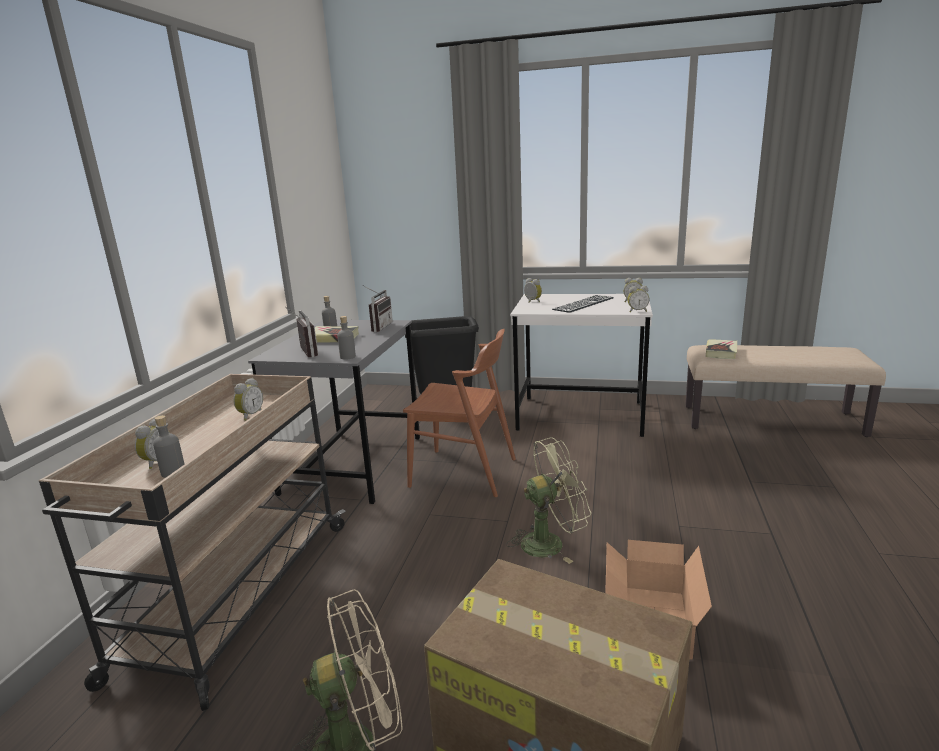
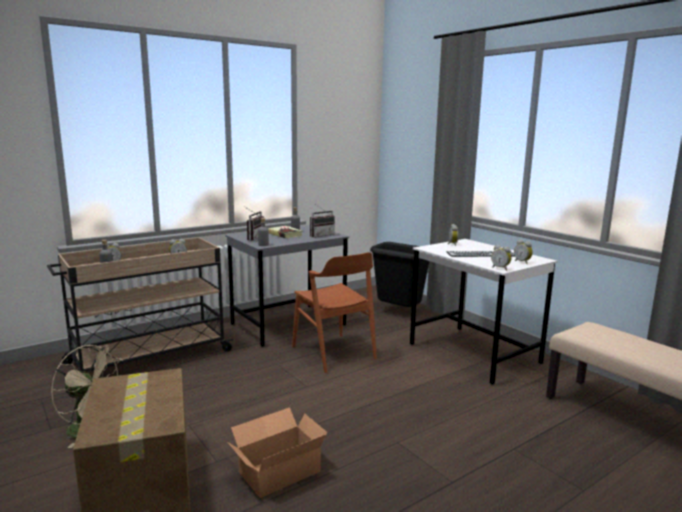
camera: 40 degrees right, 5 degrees down
(550, 542) = (306, 407): green fan -> none
(721, 352) = (591, 332): book -> none

